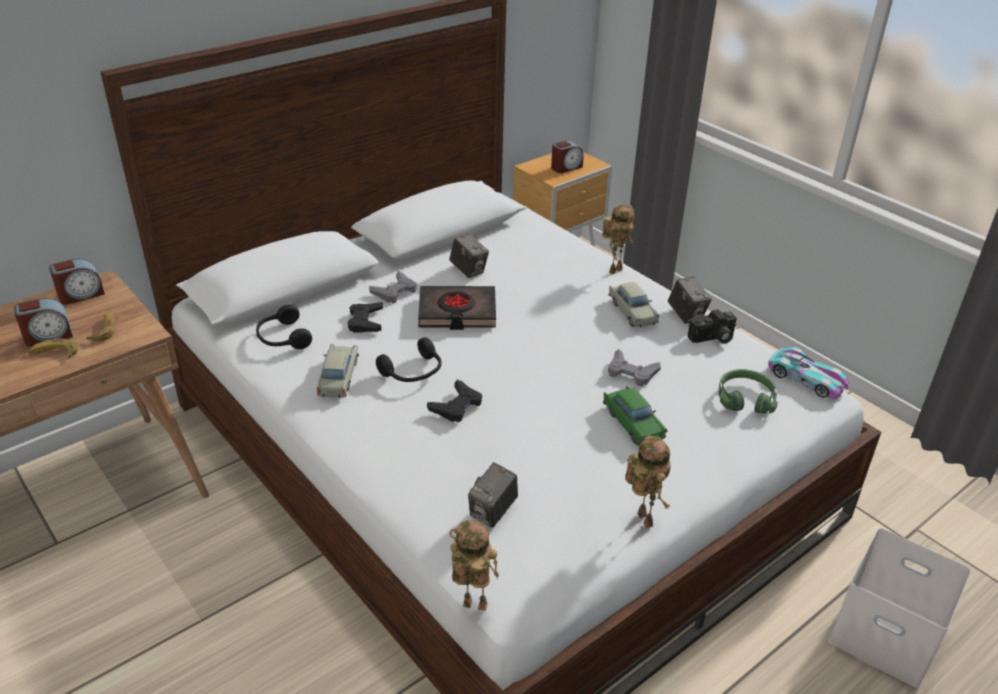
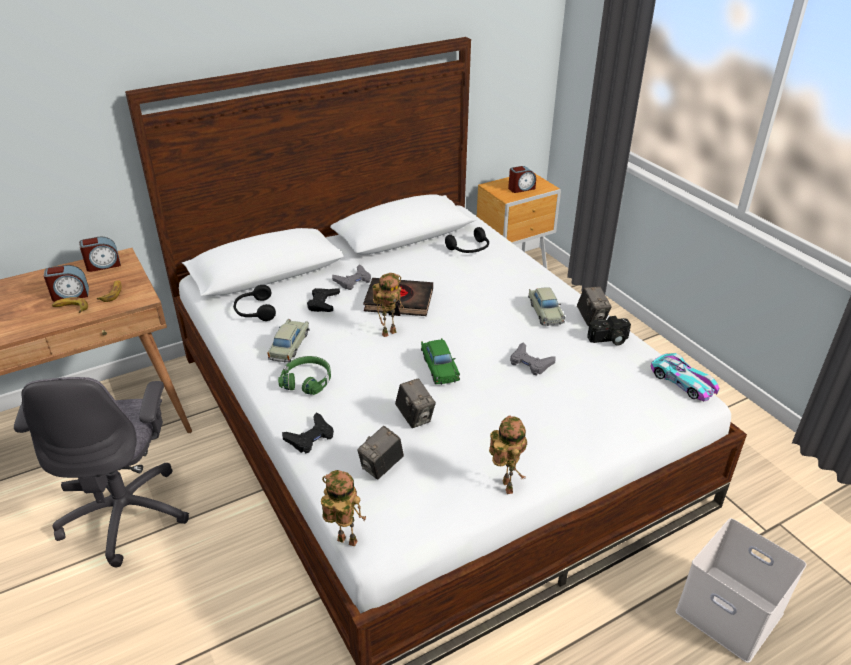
camera: 10 degrees right, 0 degrees up
(148, 607) = (127, 513): none -> grey office chair
(413, 372) = (349, 347): black headphones -> black headphones (469, 249)
(456, 406) = (376, 377): black game controller -> black game controller (310, 437)
(468, 270) = (417, 268): camera -> camera (415, 417)
(615, 269) = (540, 276): toy robot -> toy robot (389, 332)
(633, 423) = (520, 405): green toy car -> green toy car (439, 367)
(745, 398) = (623, 393): green headphones -> green headphones (307, 380)

